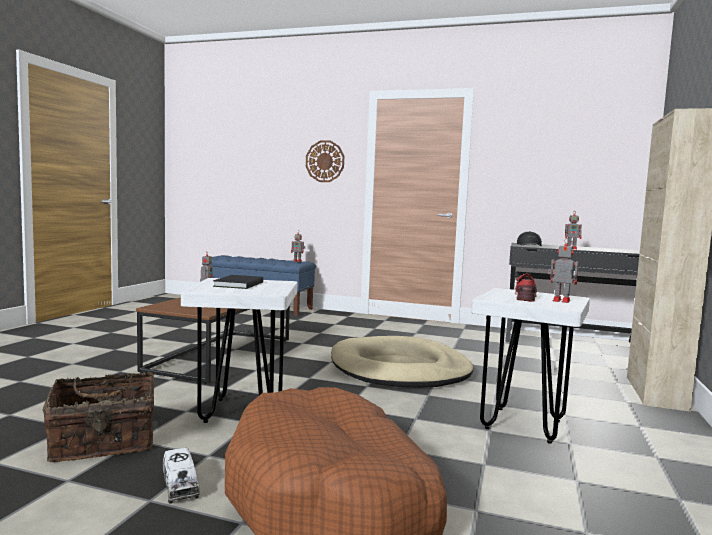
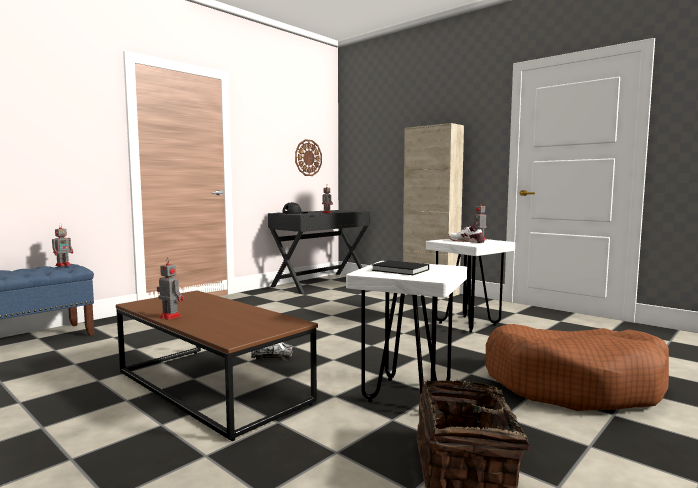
camera: 65 degrees left, 0 degrees up
(180, 486) = (563, 432): toy truck -> toy truck (272, 357)
(325, 161) = (70, 130): wall clock -> wall clock (308, 158)
(400, 369) = (338, 329): beige dog bed -> none
(525, 297) = (466, 241): red shoe -> white shoe

